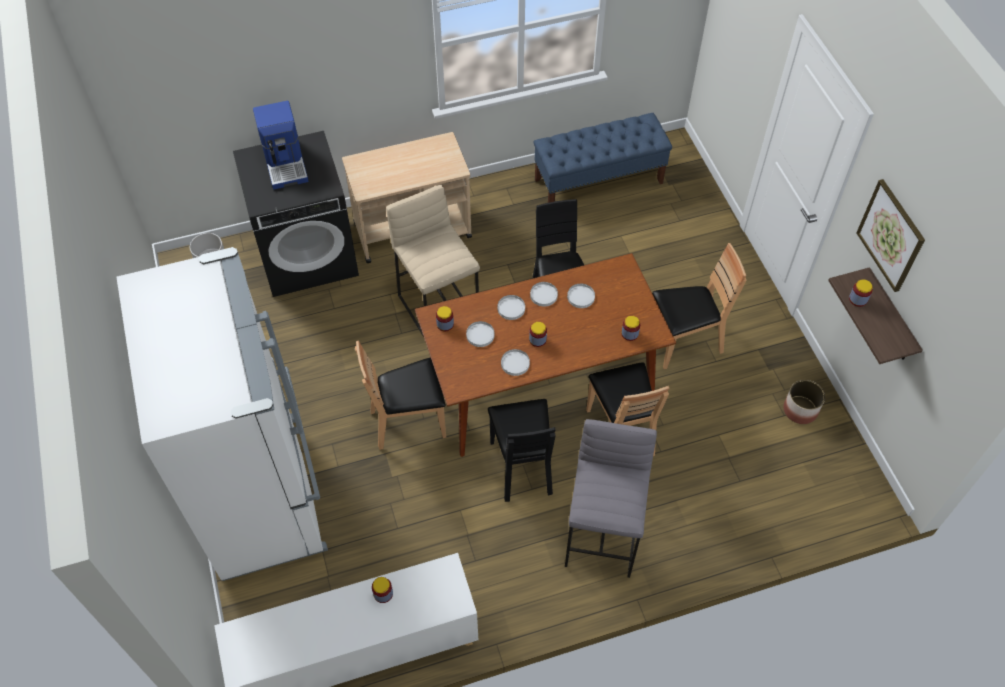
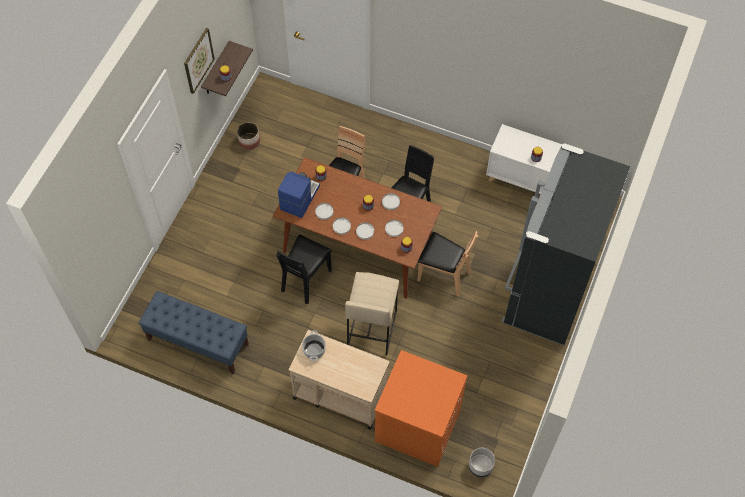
camera: 140 degrees left, 5 degrees up
(263, 493) = (546, 292): white fridge -> black fridge
(286, 163) = (416, 400): coffee machine -> coffee machine (299, 198)
(308, 255) = (417, 426): black washing machine -> orange washing machine
(444, 161) = (314, 350): none -> cooking pot
(603, 535) = (399, 157): grey stool -> none
(684, 342) = (263, 212): brown chair -> none

